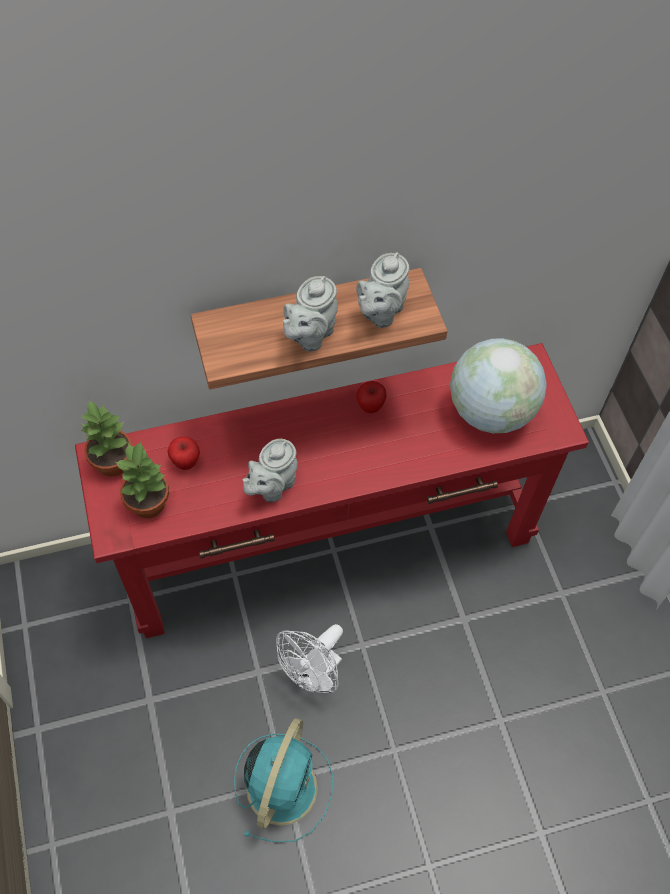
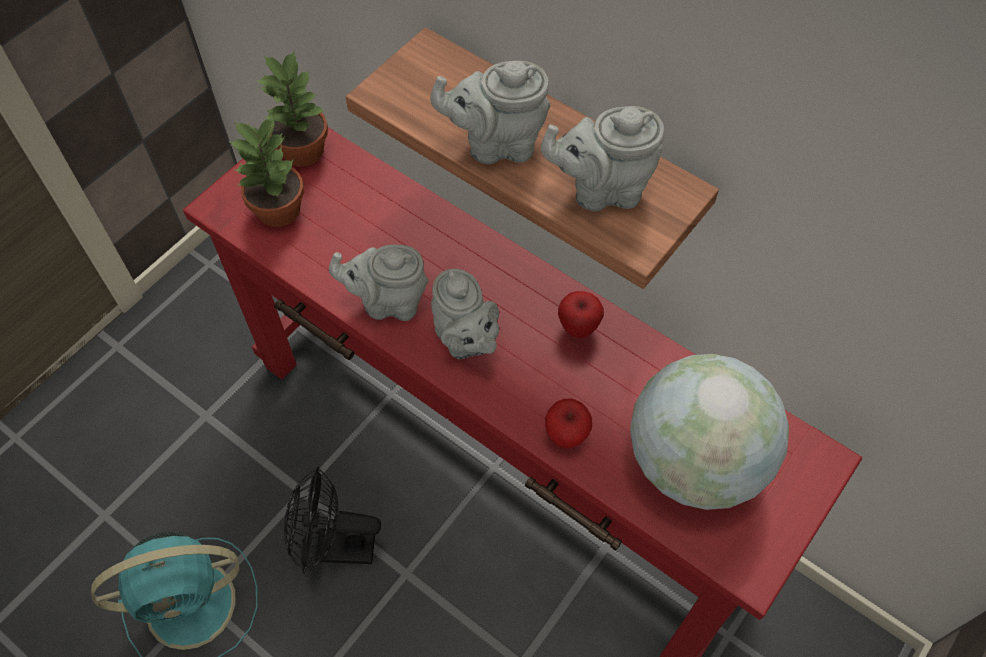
camera: 55 degrees right, 0 degrees up
(186, 462) = (353, 208): apple -> apple (566, 436)
(313, 675) = (335, 548): white fan -> black fan
(332, 465) = (465, 340): none -> grey teapot

